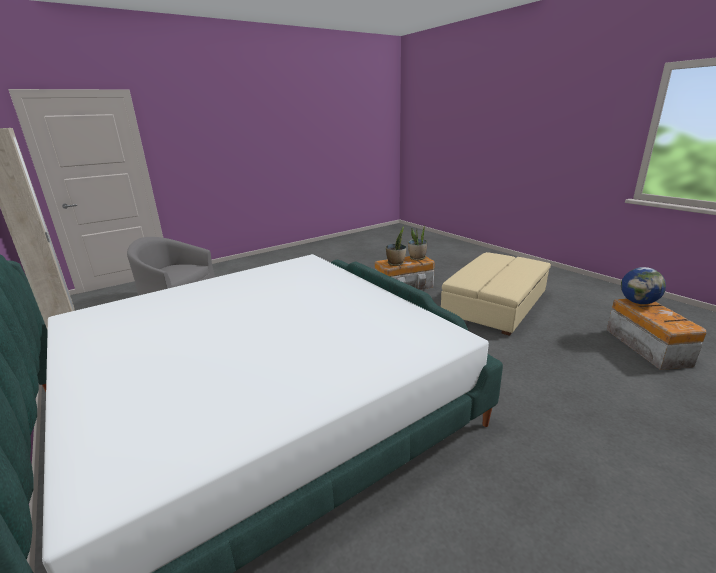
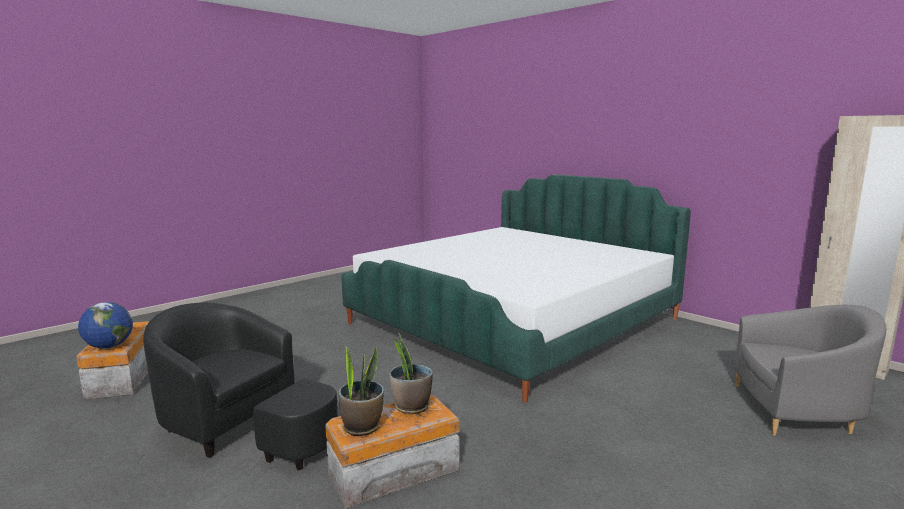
camera: 170 degrees right, 10 degrees down
(495, 305) = (241, 429): beige ottoman -> black armchair

